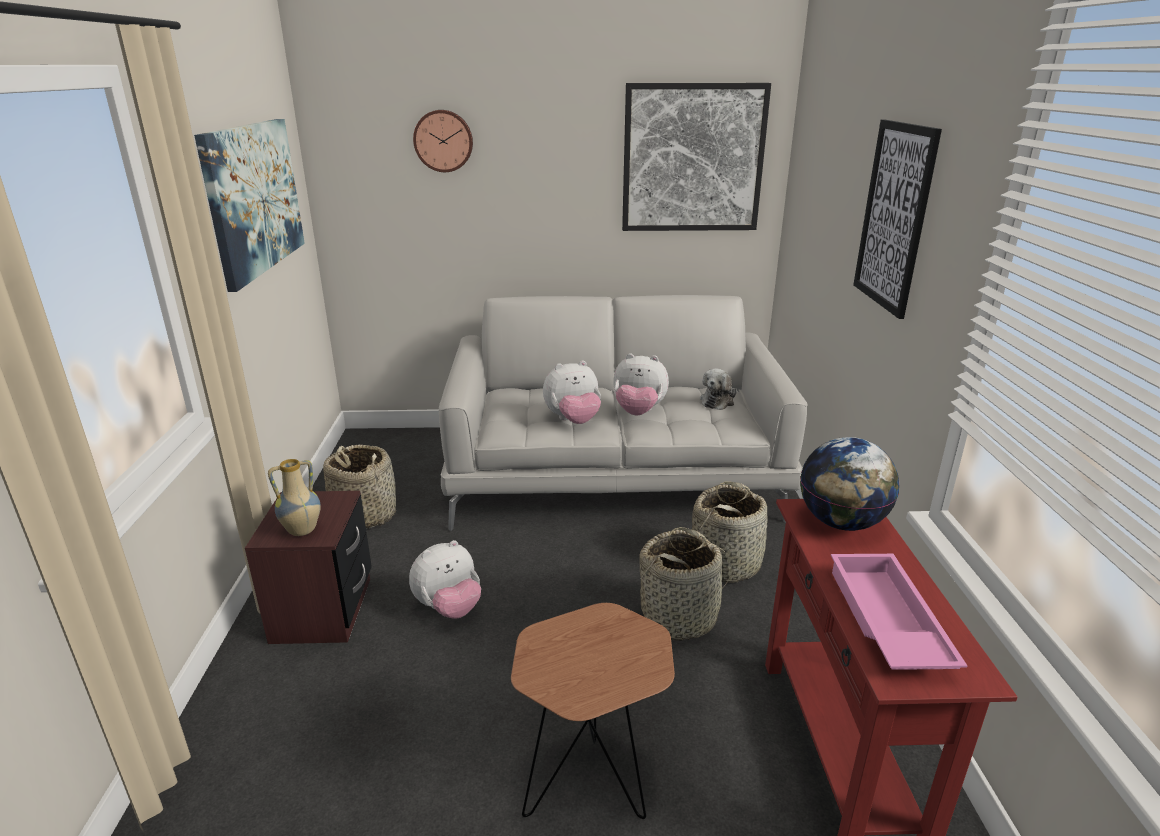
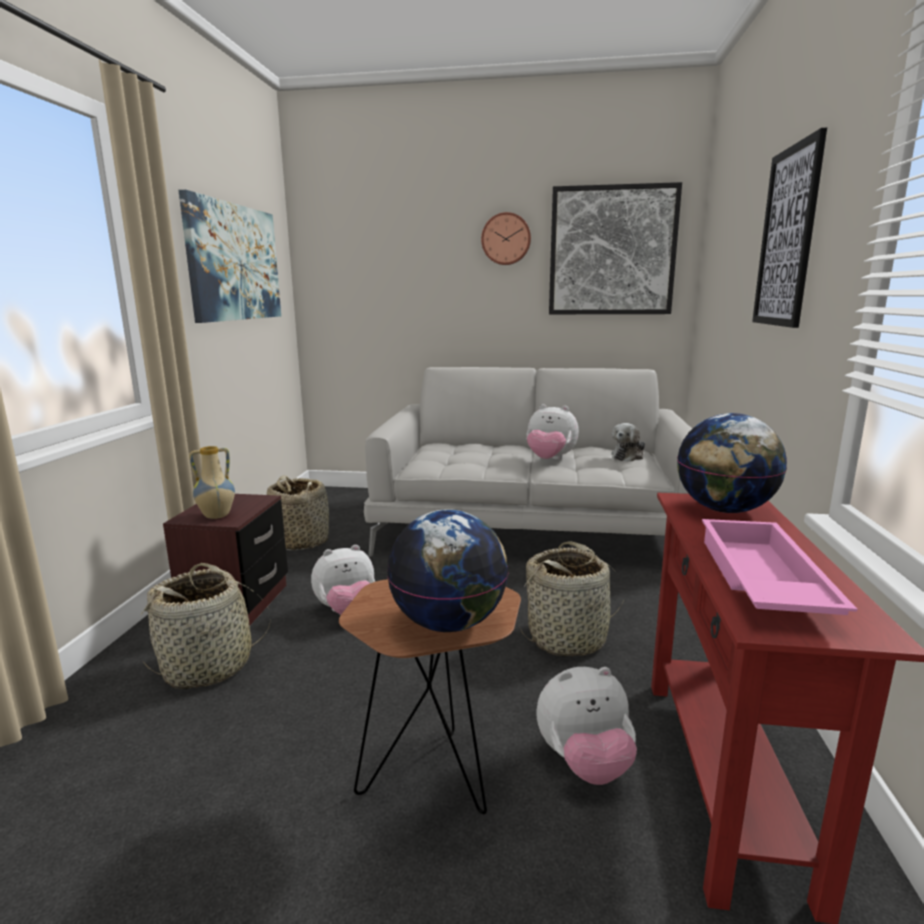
camera: 10 degrees right, 10 degrees down
(443, 141) = (400, 239): wall clock -> wall clock (506, 239)
(573, 420) = (488, 463): plush toy -> plush toy (584, 763)
(615, 674) = (449, 623): none -> globe
(726, 563) = (626, 599): basket -> basket (208, 666)

